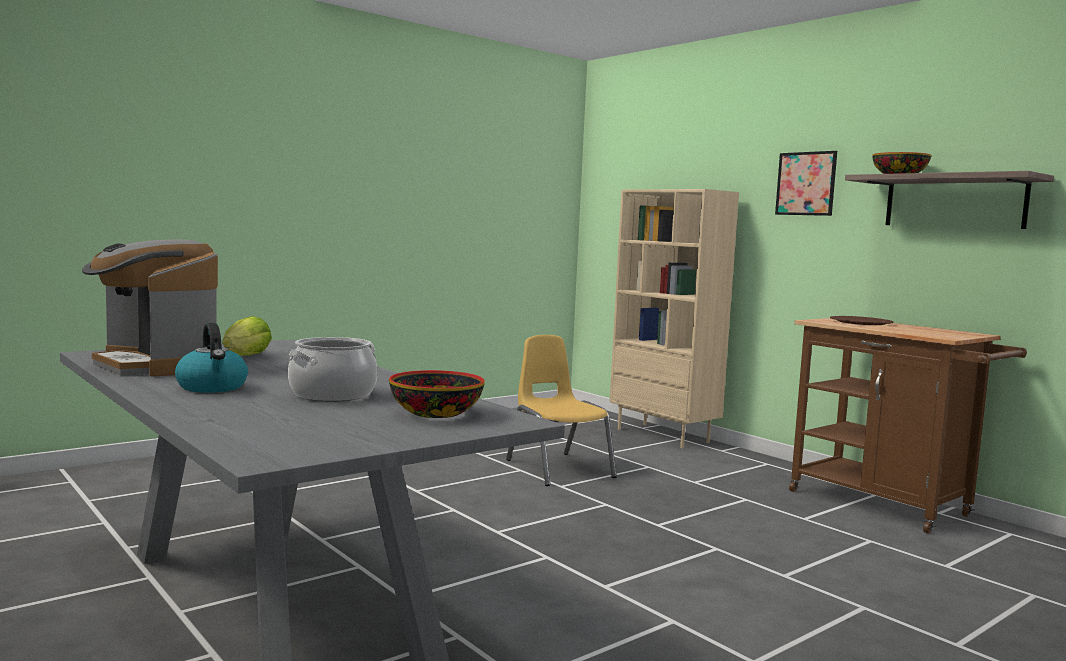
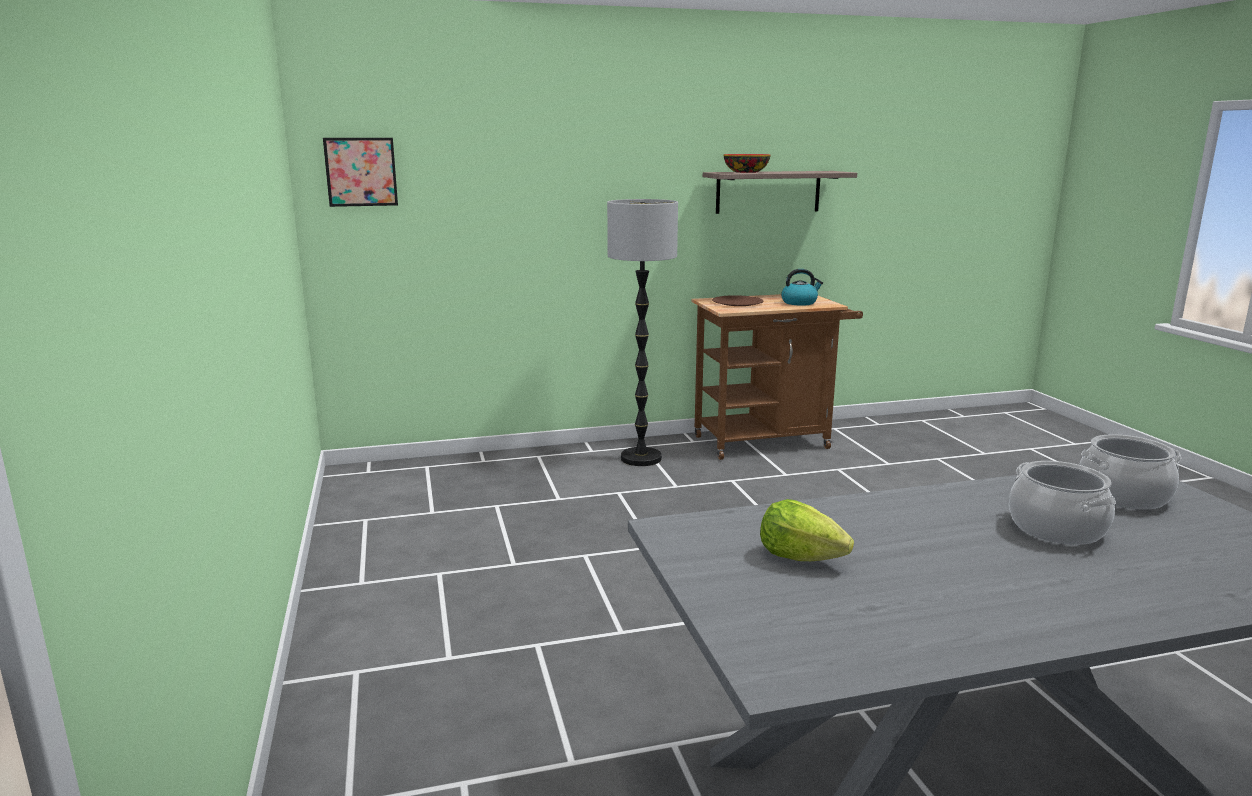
camera: 65 degrees left, 10 degrees up
(155, 366) = (895, 622): coffee machine -> none
(212, 387) = (1047, 587): kettle -> kettle (799, 302)
(437, 413) = (1123, 495): bowl -> cooking pot
(558, 469) = (595, 534): yellow chair -> none
(664, 436) = (522, 459): beige bookcase -> none
(736, 466) = (641, 458): none -> floor lamp
(806, 183) = (636, 176): picture -> picture (361, 172)

